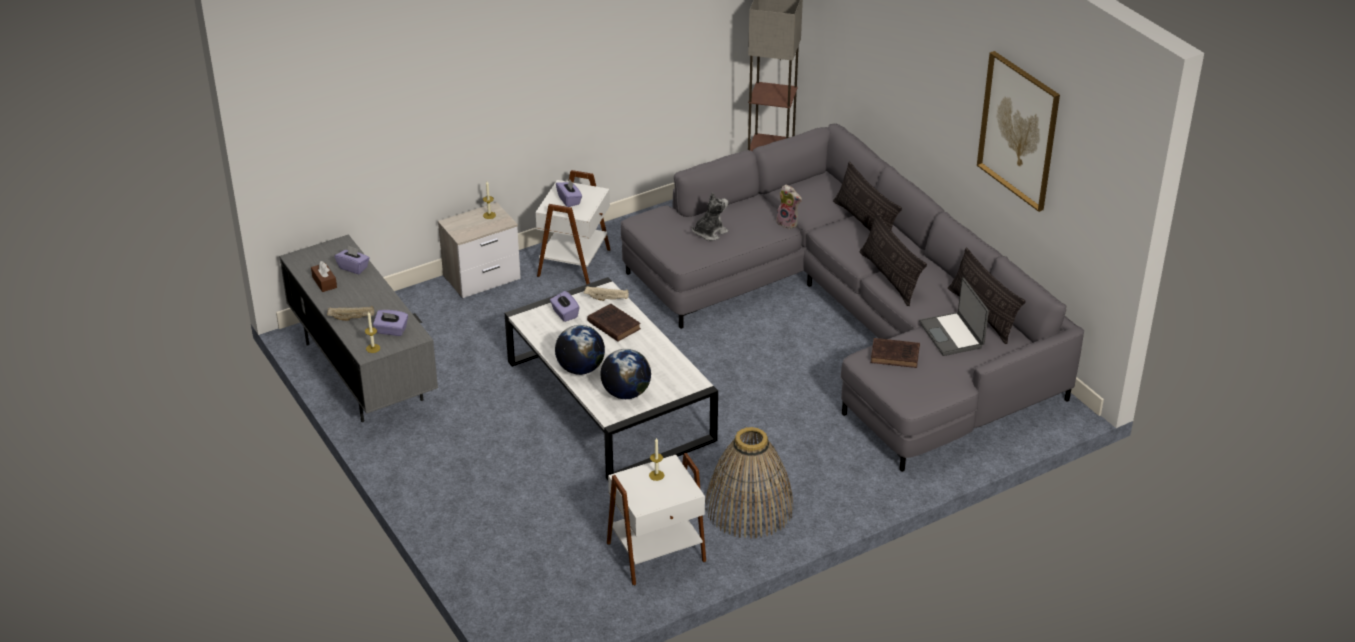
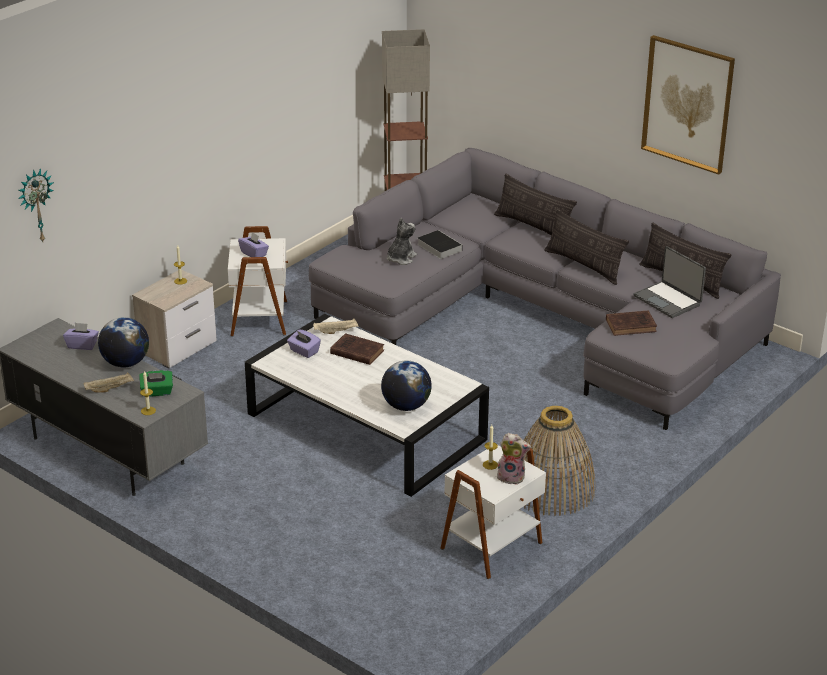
camera: 20 degrees left, 5 degrees down
(324, 282) = (60, 363): brown tissue box -> none
(329, 128) = (35, 205): none -> wall clock
(391, 331) = (157, 392): purple tissue box -> green tissue box
(580, 369) = (349, 394): globe -> globe (125, 363)
(755, 227) = (438, 247): none -> book
(788, 223) = (465, 239): plush toy -> plush toy (512, 477)

